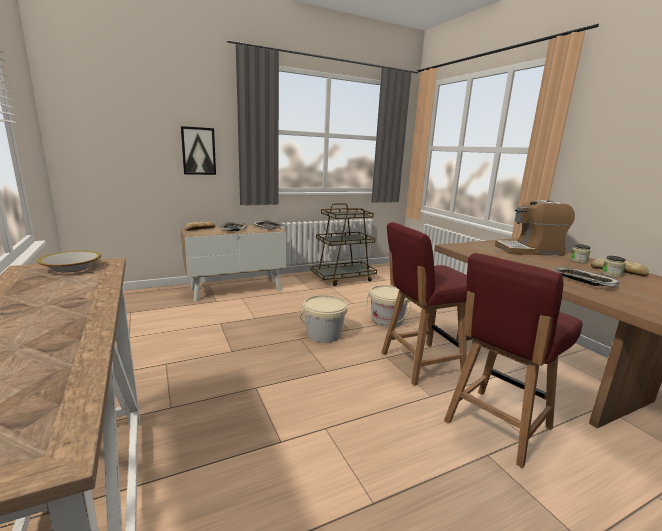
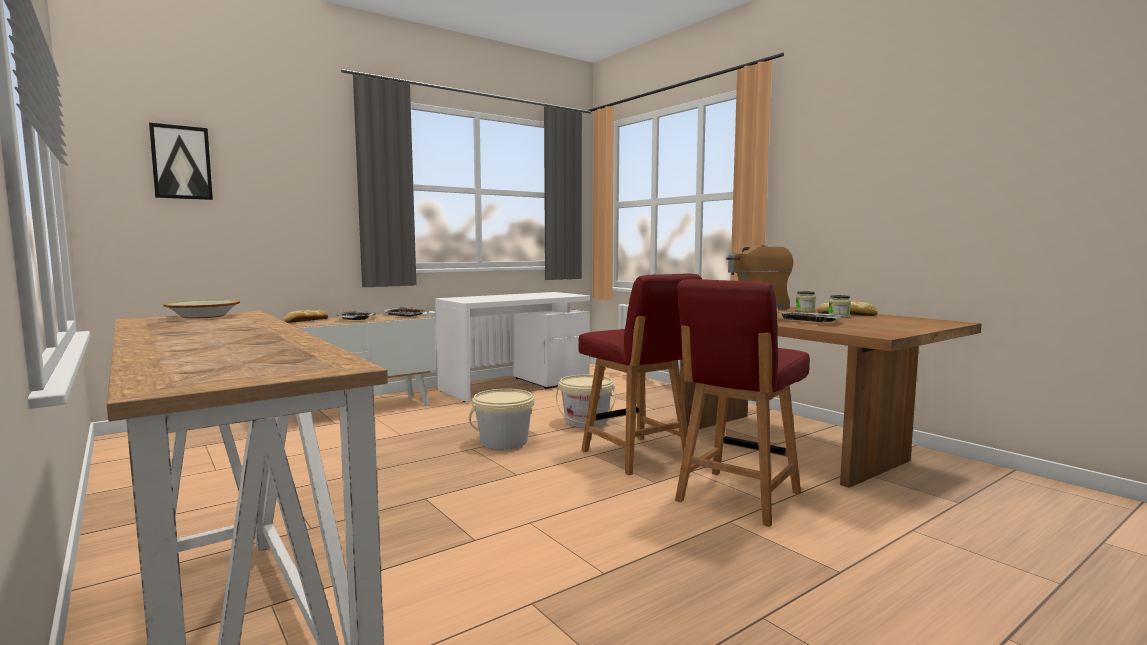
camera: 10 degrees left, 10 degrees down
(198, 151) = (300, 213): picture -> picture (181, 162)
(343, 278) = (515, 386): brown cart -> white desk
(420, 363) = (637, 456): red chair -> red chair turned 90 degrees counterclockwise

